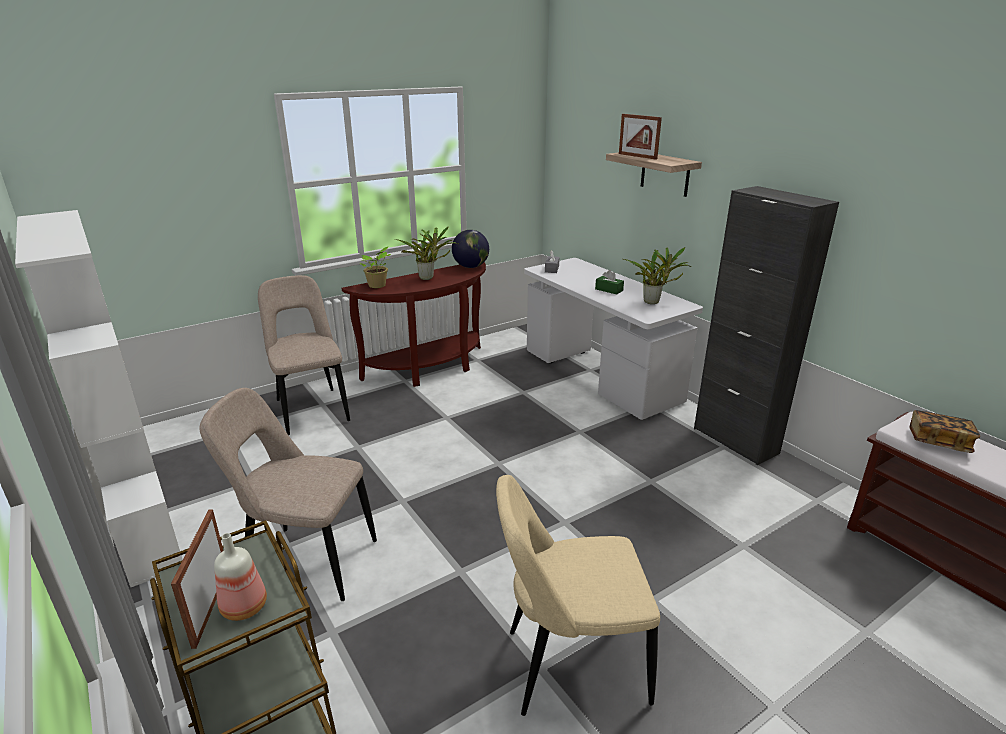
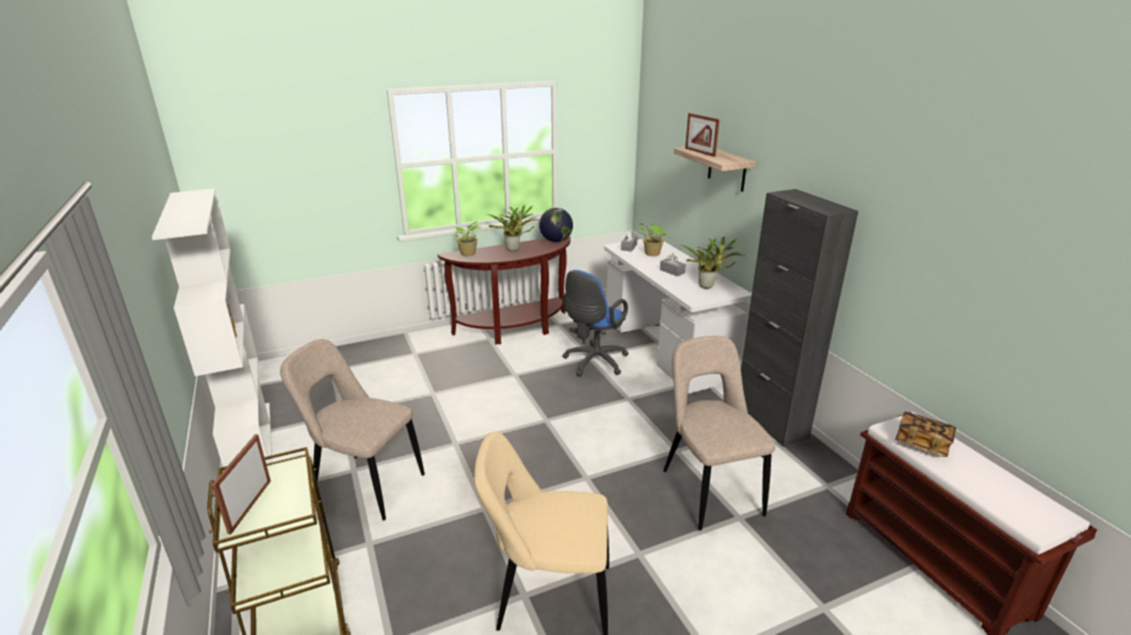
camera: 10 degrees right, 0 degrees up
(244, 606) = (273, 509): bottle -> none
(311, 409) = (404, 356): beige chair -> beige chair (709, 489)
(529, 397) = (593, 363): none -> blue office chair
(578, 274) = (651, 254): none -> potted plant
(609, 290) = (672, 271): green tissue box -> grey tissue box

